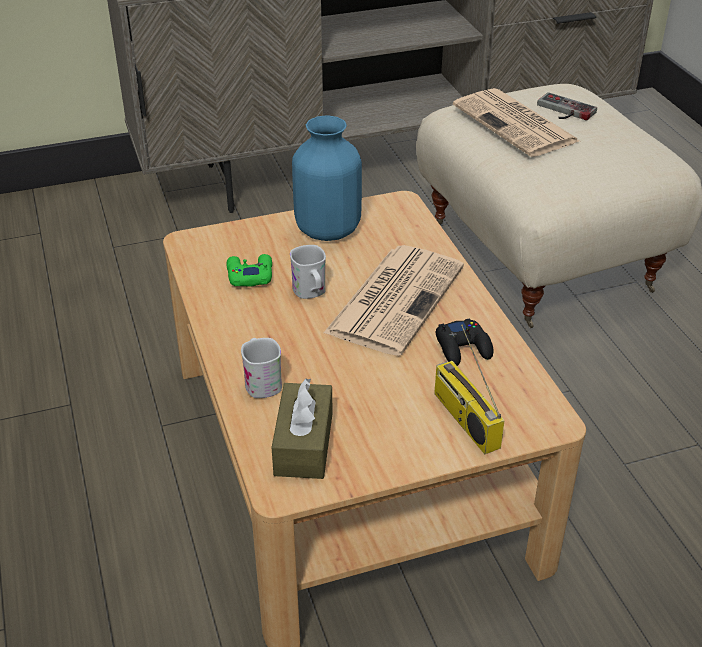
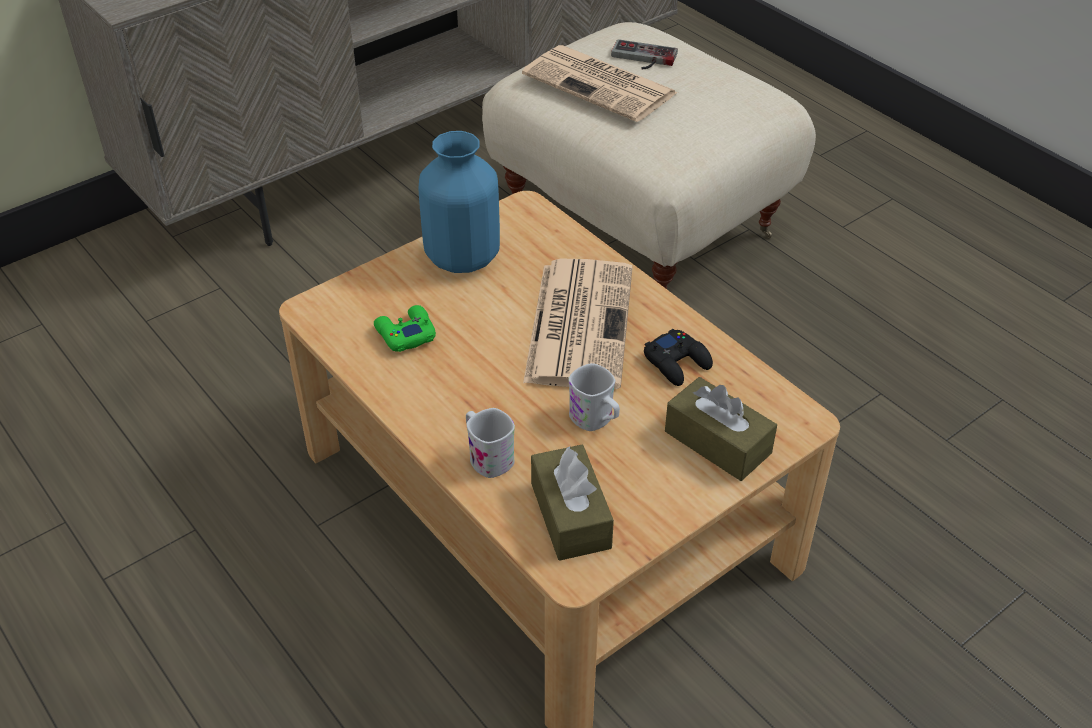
camera: 20 degrees left, 5 degrees up
(311, 292) = (484, 338): white mug -> white mug (596, 420)
(464, 419) = (717, 442): radio -> brown tissue box

